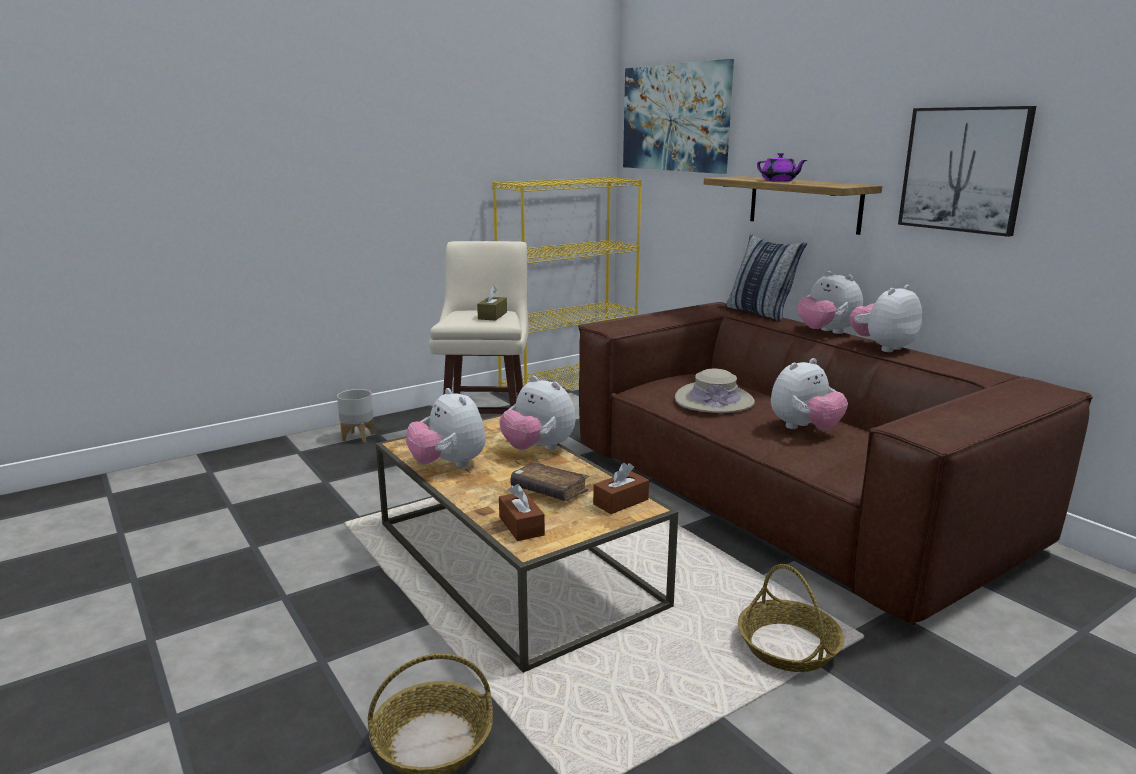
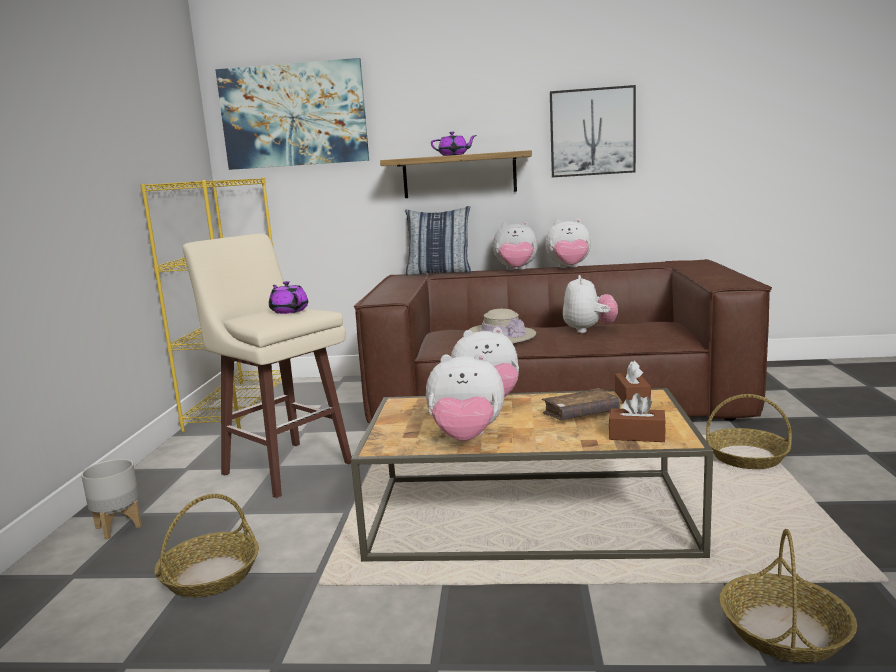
camera: 50 degrees left, 5 degrees down
(329, 486) = (211, 575): none -> basket
(492, 315) = (289, 311): brown tissue box -> purple teapot
(882, 347) = (569, 268): plush toy -> plush toy turned 90 degrees counterclockwise

